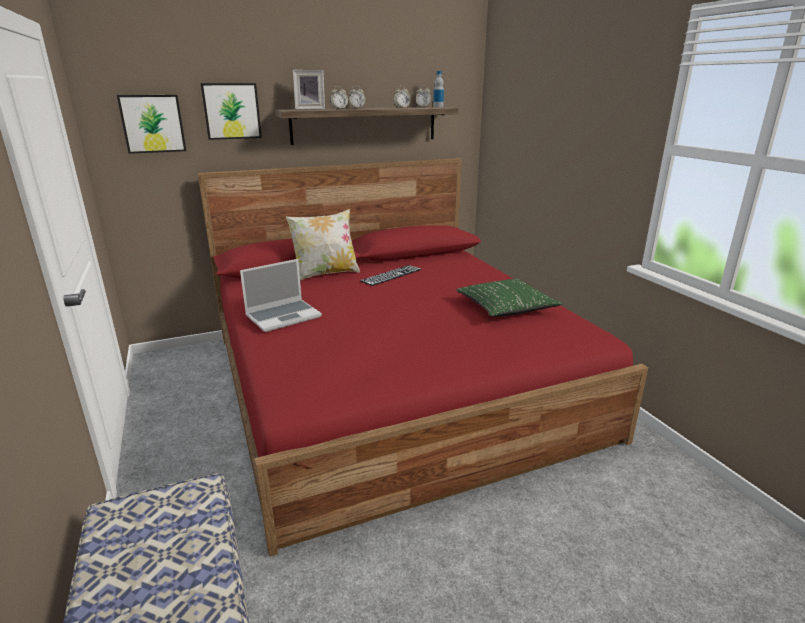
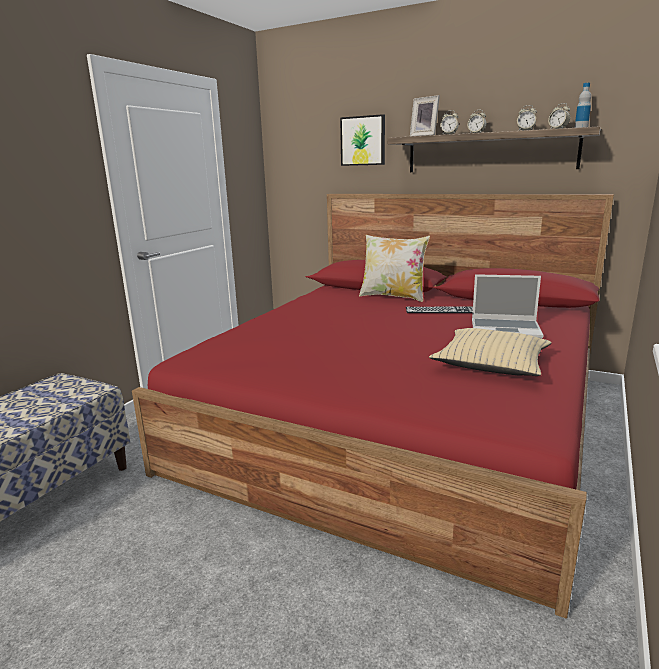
camera: 50 degrees right, 5 degrees down
(153, 123) = (306, 152): picture -> none
(284, 316) = (296, 313): laptop -> laptop (506, 330)
(505, 307) = (491, 363): green pillow -> beige pillow

